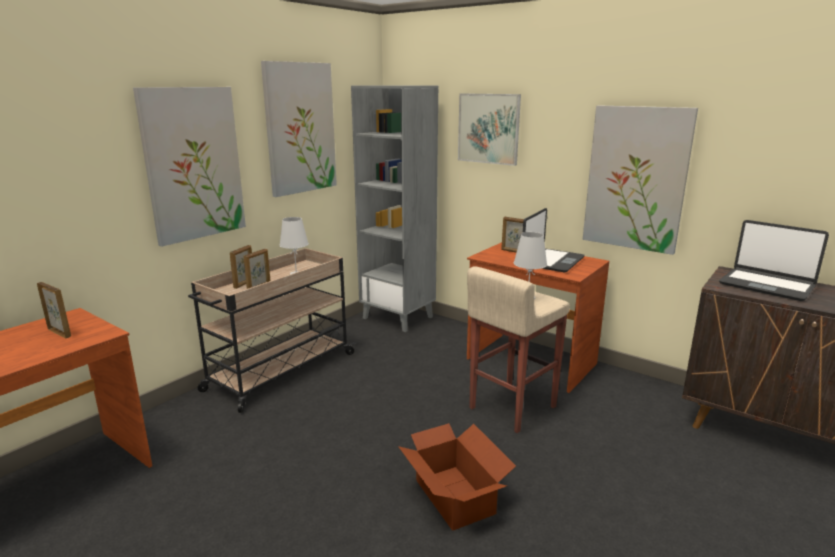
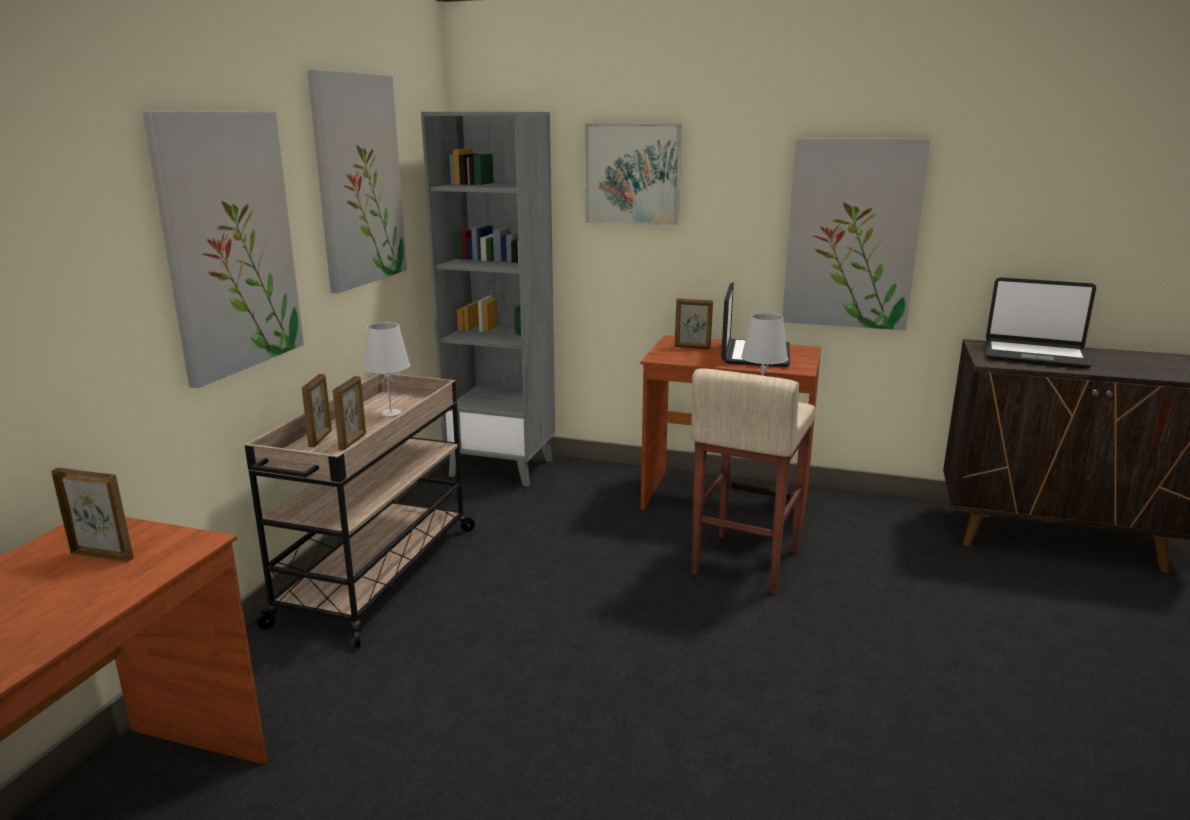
camera: 20 degrees left, 0 degrees up
(454, 497) = (755, 692): cardboard box -> none

